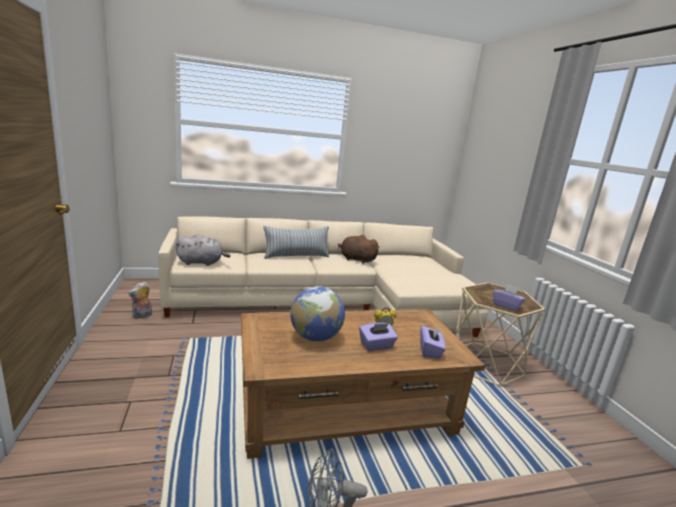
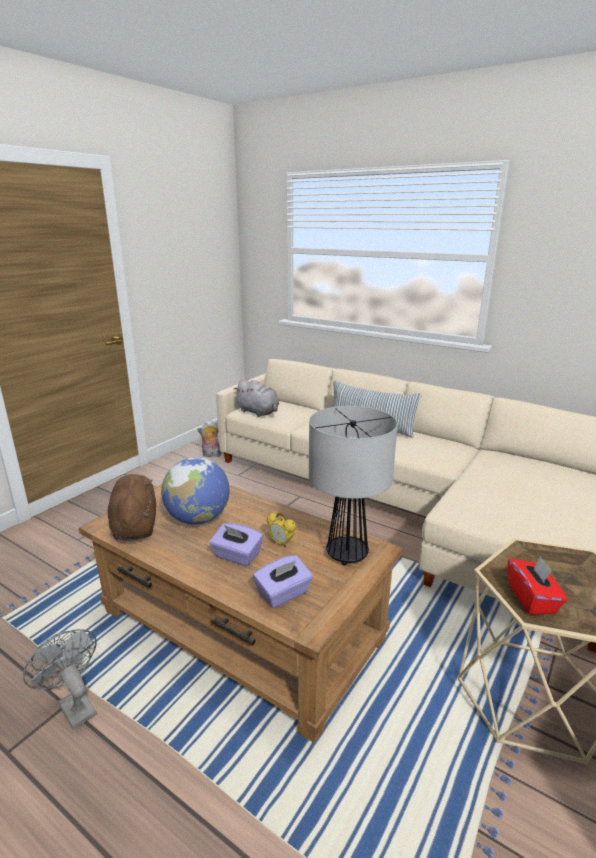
camera: 50 degrees right, 5 degrees up
(356, 259) = (449, 451): brown plush toy -> brown plush toy (135, 525)
(416, 321) = (346, 554): none -> table lamp
(506, 306) = (532, 599): purple tissue box -> red tissue box

